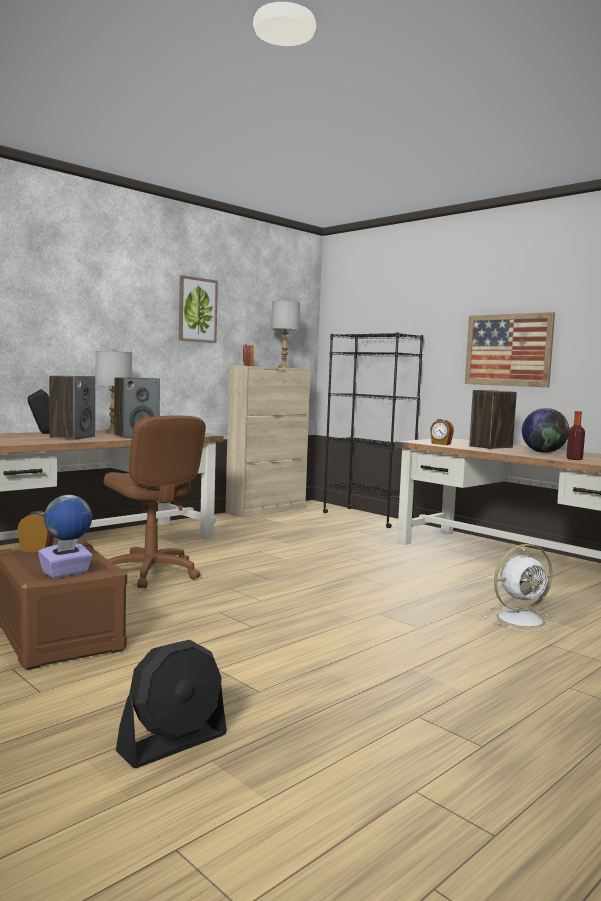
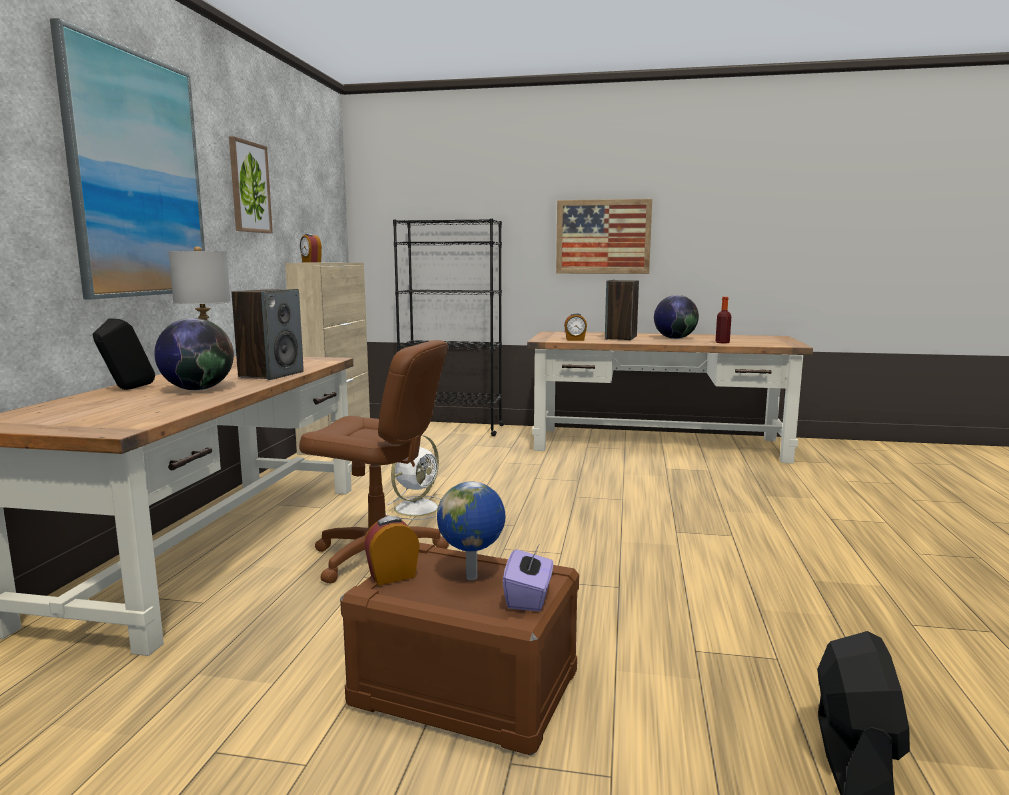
camera: 35 degrees left, 5 degrees up
(72, 437) = (197, 389): speaker -> globe
(89, 304) = (137, 176): none -> picture
(284, 367) = (336, 262): grey table lamp -> none
(522, 619) = (770, 501): white fan -> white fan (418, 507)

